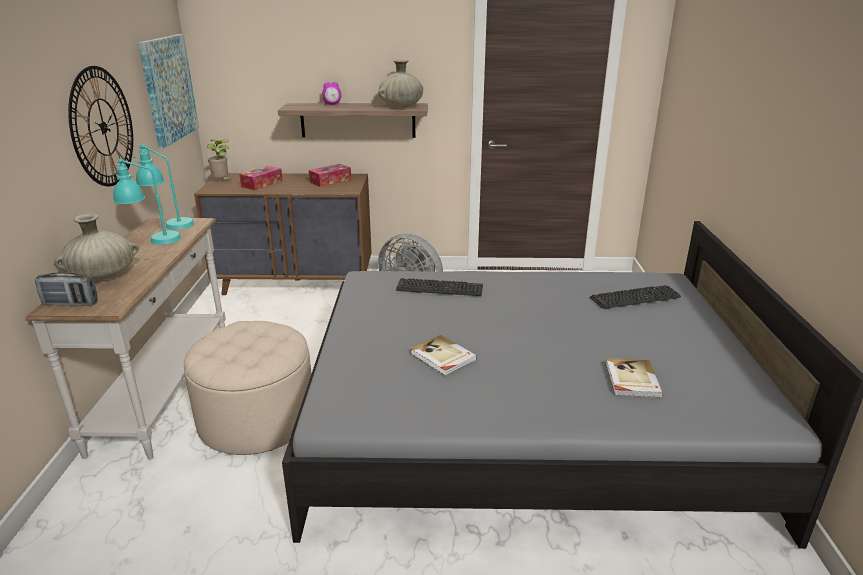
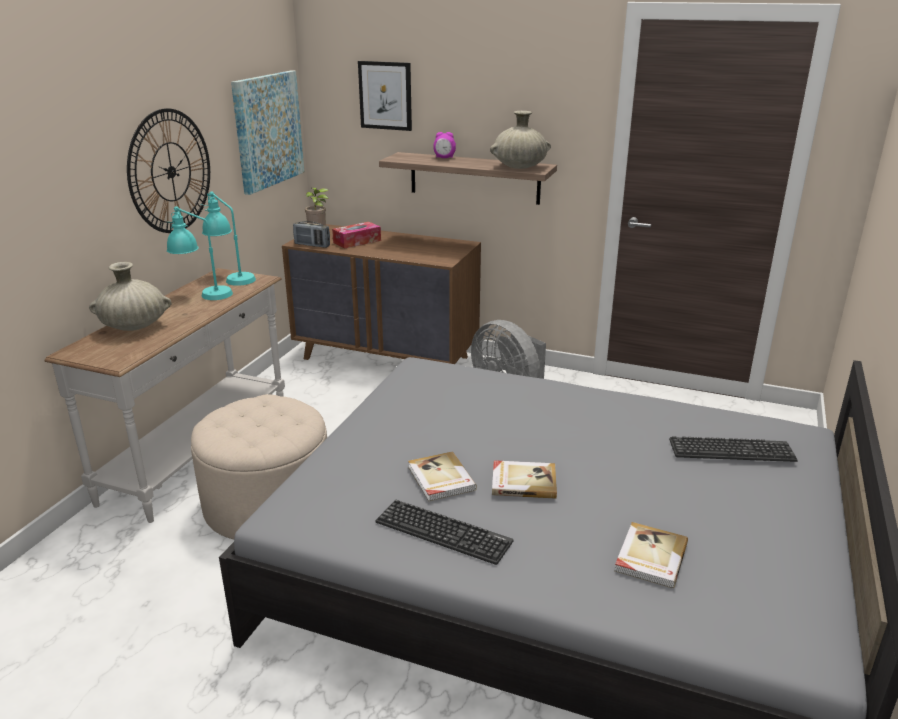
camera: 20 degrees right, 0 degrees up
(70, 304) = (88, 351): radio -> radio (312, 245)
(271, 53) = (385, 95): none -> picture
(330, 181) = (432, 246): tissue box -> none
(439, 288) = (493, 394): keyboard -> keyboard (443, 532)
(507, 346) = (523, 481): none -> book

